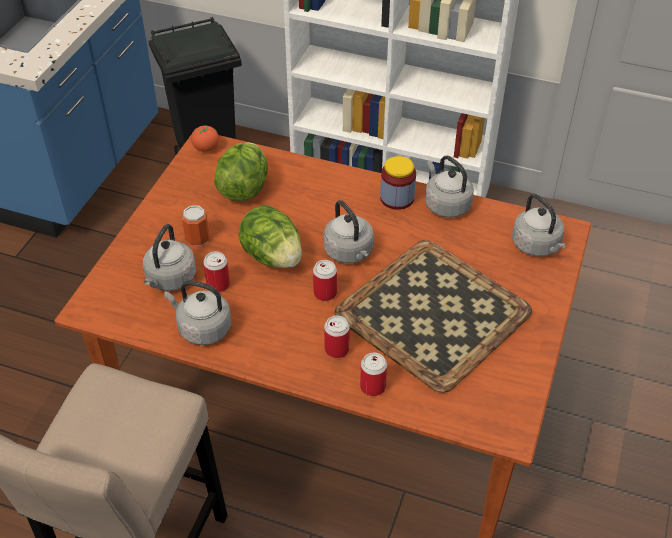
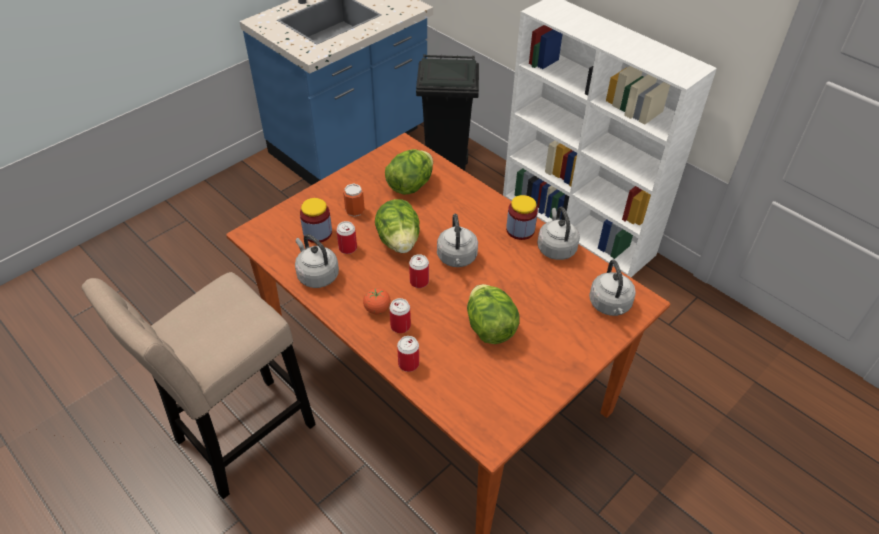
camera: 25 degrees right, 0 degrees up
(170, 280) = (317, 233): grey kettle -> jar
(206, 148) = (403, 148): tomato -> tomato (377, 309)
(433, 315) = (490, 328): tray -> lettuce

